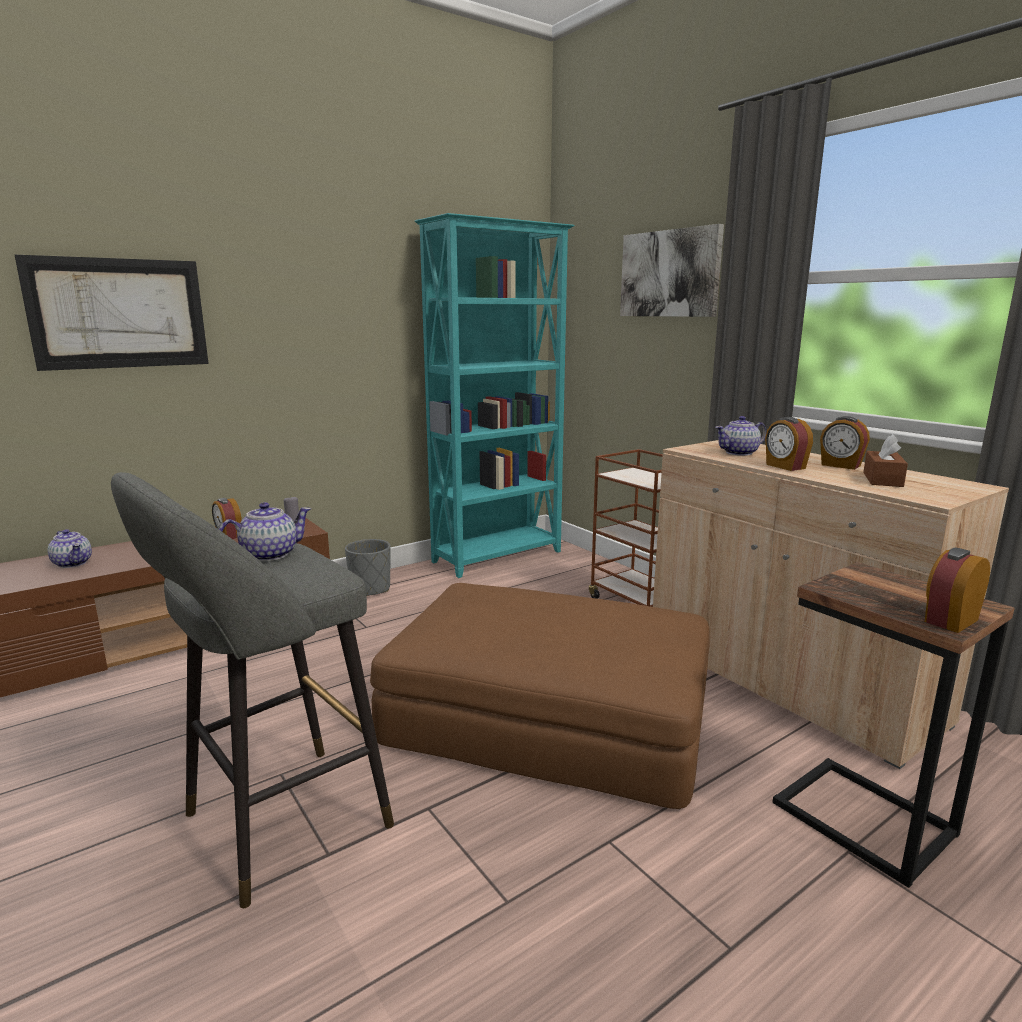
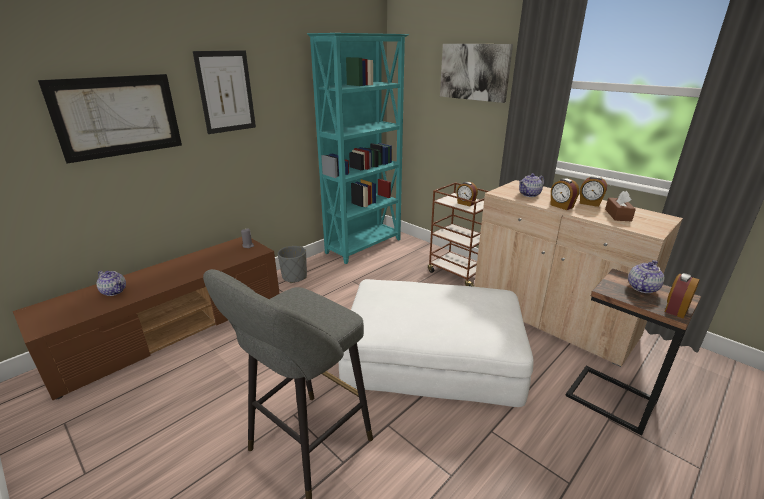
camera: 10 degrees left, 10 degrees up
(228, 536) = (209, 258): alarm clock -> alarm clock (465, 203)
(268, 554) = (295, 303): teapot -> teapot (642, 288)
(283, 294) = (226, 92): none -> picture
(548, 714) = (432, 354): brown ottoman -> white ottoman

